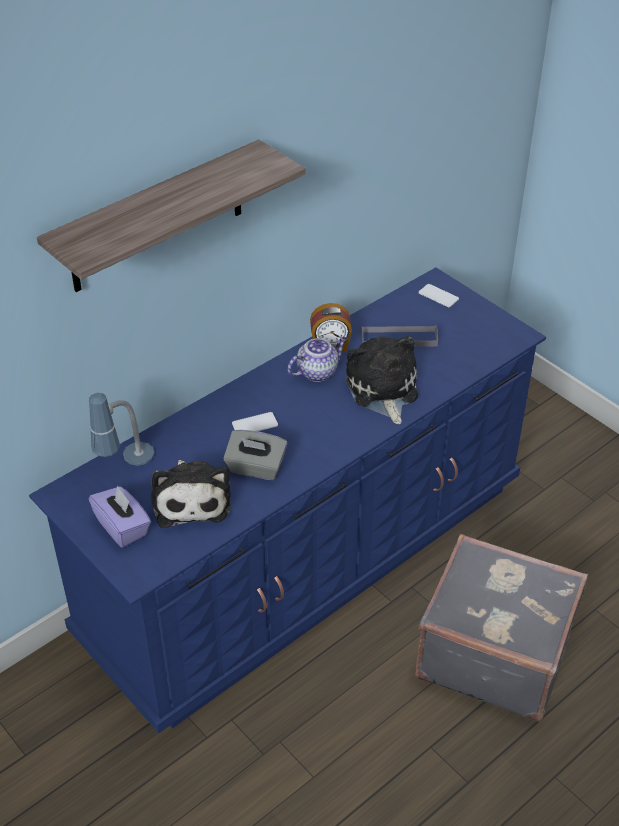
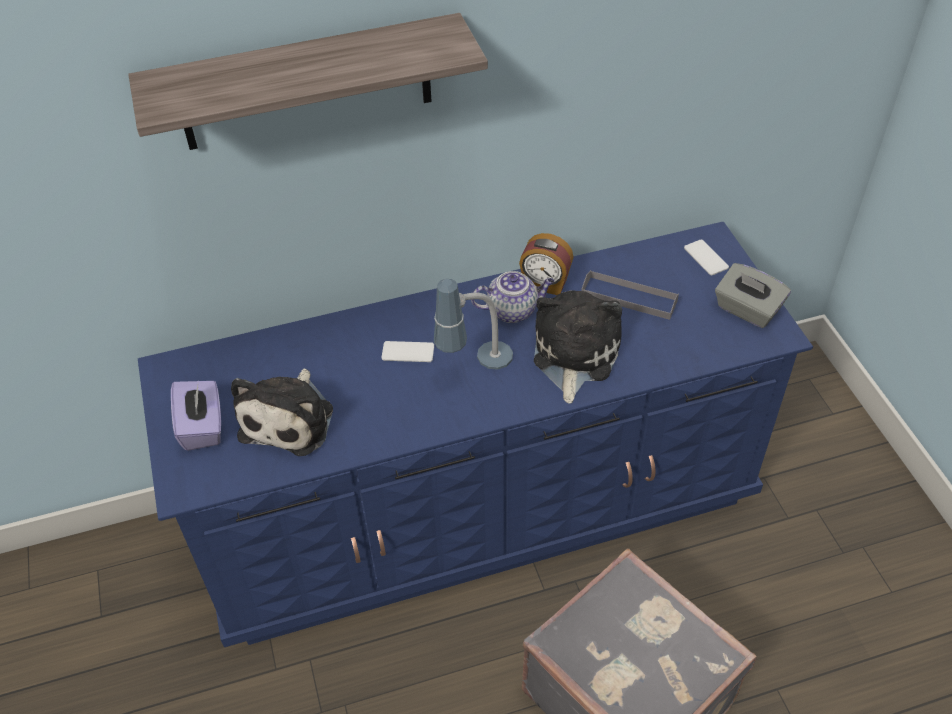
camera: 25 degrees right, 5 degrees up
(126, 468) = (247, 360): table lamp -> table lamp (475, 368)
(255, 468) = (378, 404): grey tissue box -> grey tissue box (747, 310)

